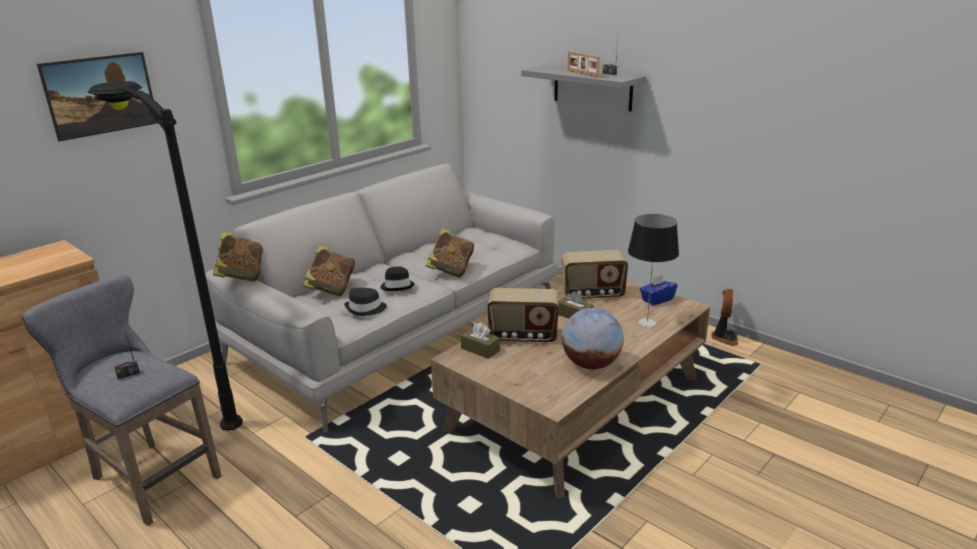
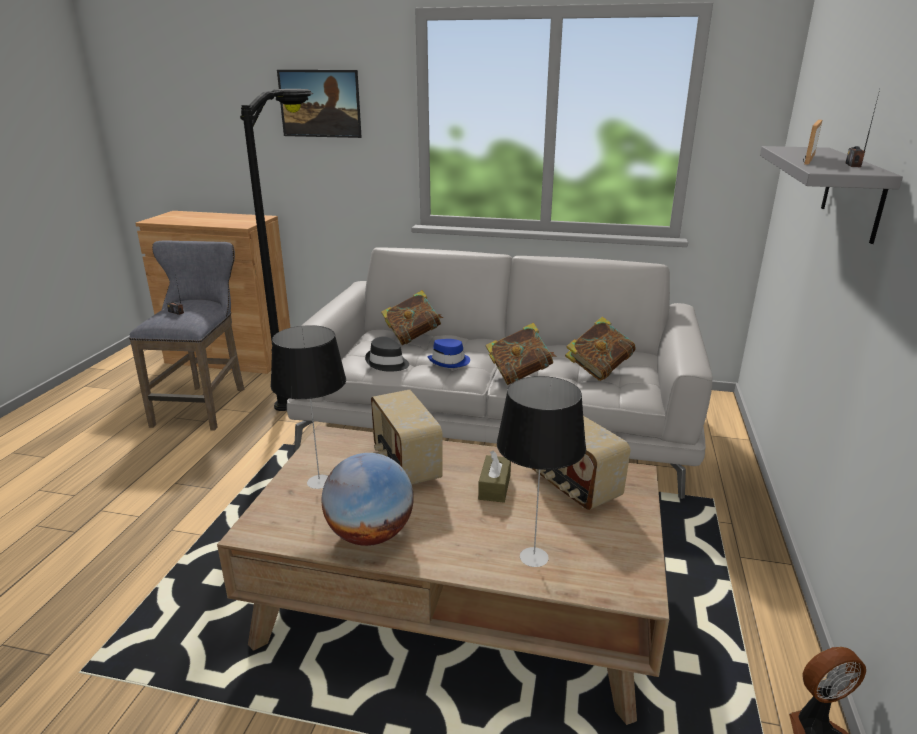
camera: 60 degrees right, 0 degrees up
(241, 276) = (355, 291): book -> book (598, 370)
(397, 286) = (449, 361): black hat -> blue hat
(480, 349) = (355, 446): brown tissue box -> none
(515, 371) = (319, 482): none -> table lamp
(657, 299) = (623, 549): blue tissue box -> none

